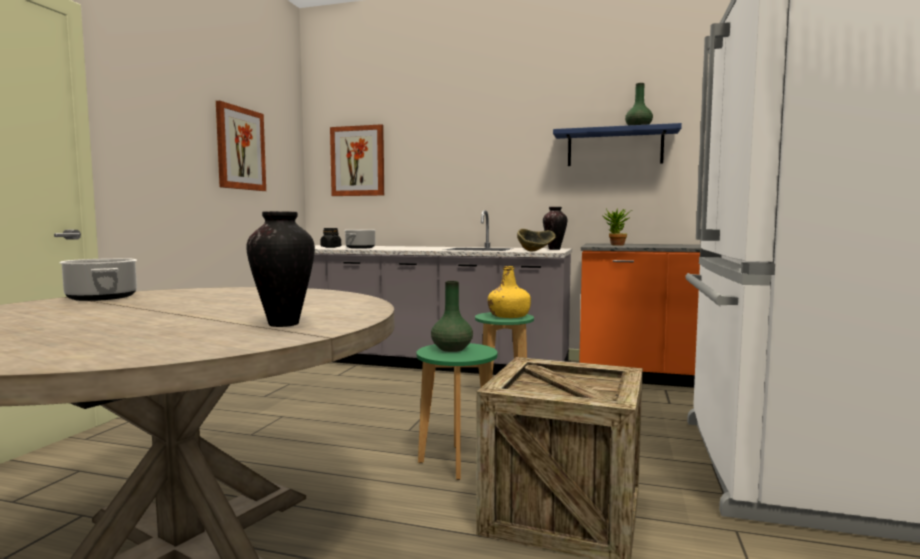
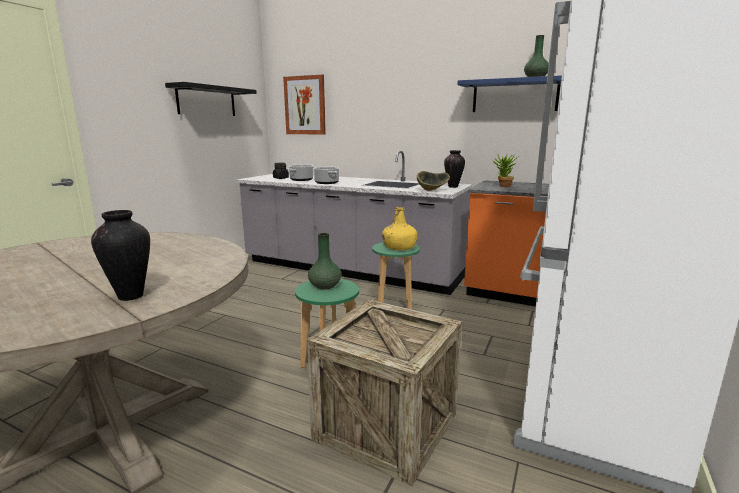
camera: 10 degrees right, 10 degrees up
(102, 298) = (57, 245): cooking pot -> cooking pot (327, 183)
(240, 149) = (206, 101): picture -> black shelf

